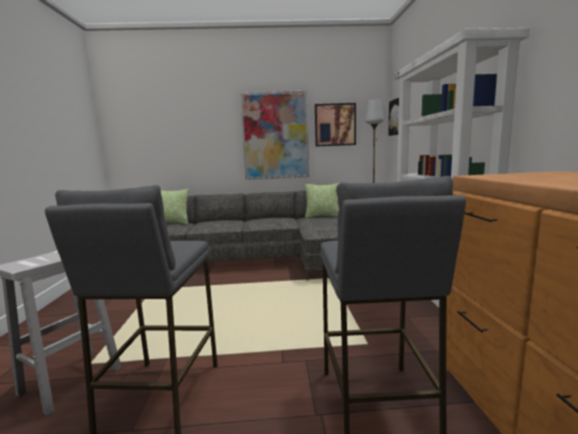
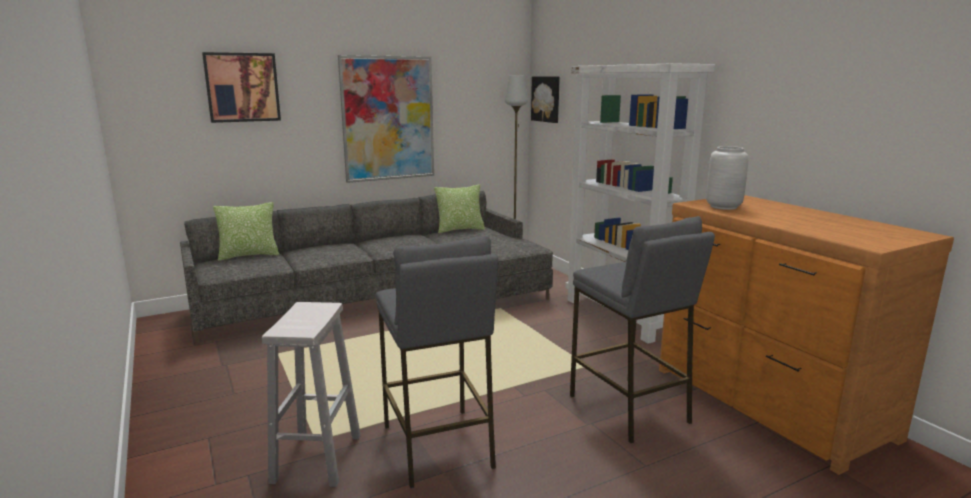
camera: 25 degrees left, 5 degrees up
(335, 125) = (465, 104): picture -> picture (242, 87)
(515, 177) = (723, 207): none -> grey vase

